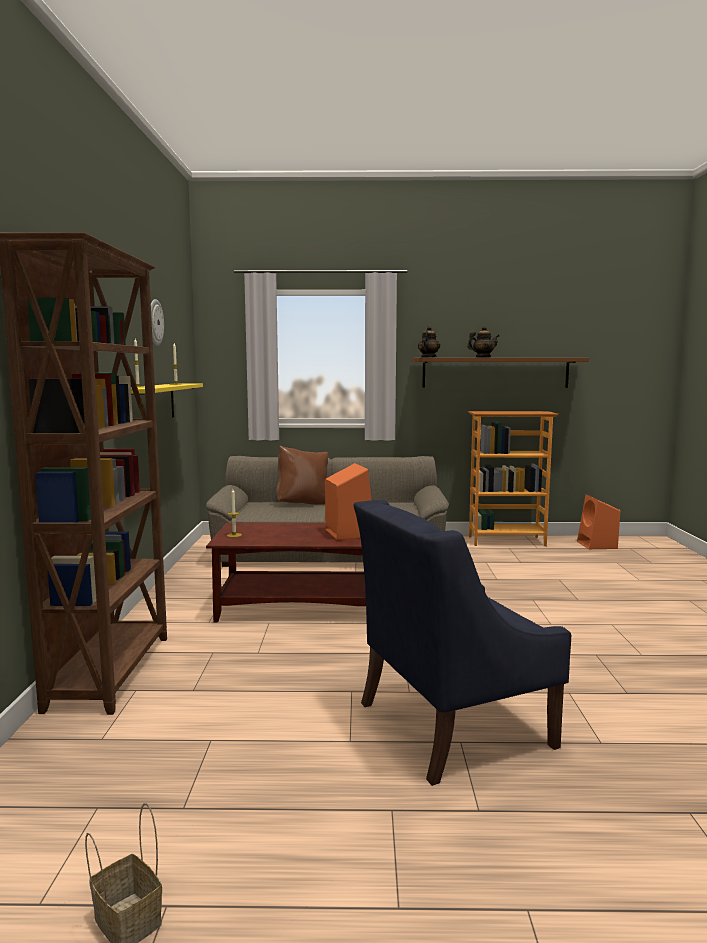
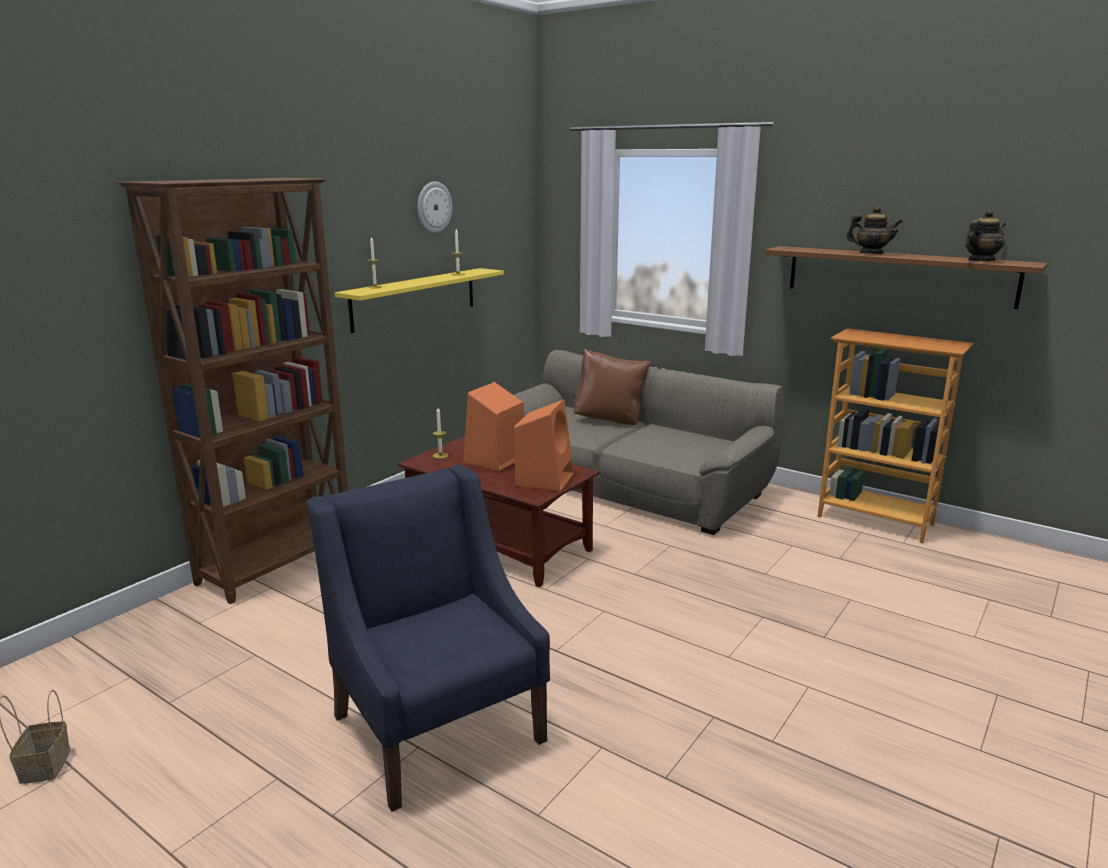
camera: 35 degrees right, 10 degrees up
(428, 357) = (791, 248): teapot -> teapot (980, 261)
(451, 724) = (437, 726): blue armchair -> blue armchair turned 45 degrees clockwise
(597, 545) = (1010, 562): orange speaker -> orange speaker (493, 460)

